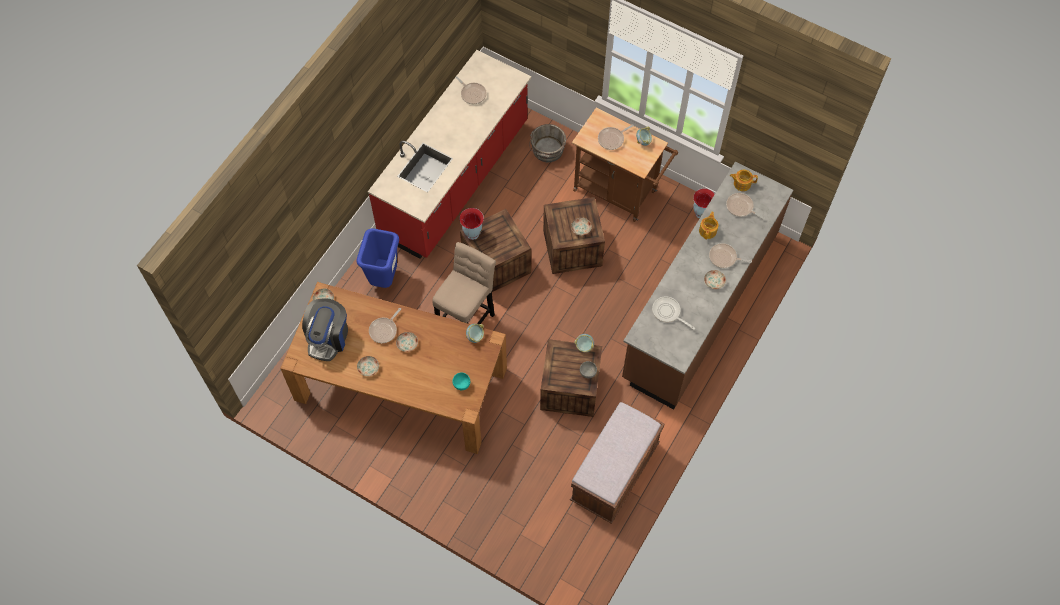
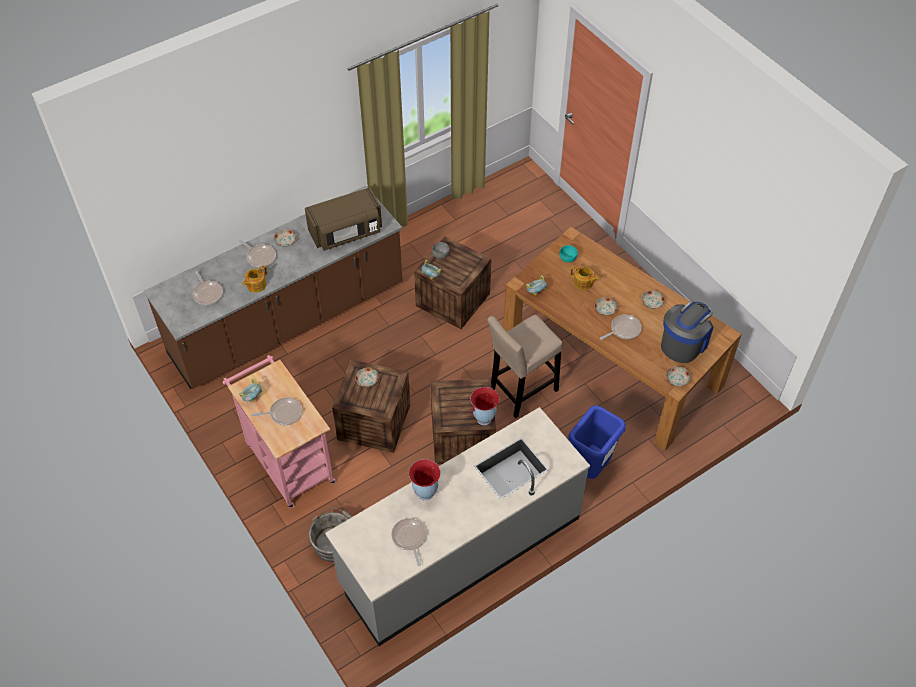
camera: 155 degrees left, 10 degrees down
(455, 180) = (460, 550): red counter -> grey counter
(615, 473) = (451, 226): brown bench -> none
(619, 192) = (287, 460): brown cart -> pink cart
(668, 312) = (346, 232): frying pan -> brown microwave
(701, 213) = (219, 404): vase -> vase (425, 493)
(741, 183) = (187, 315): teapot -> teapot (583, 283)

